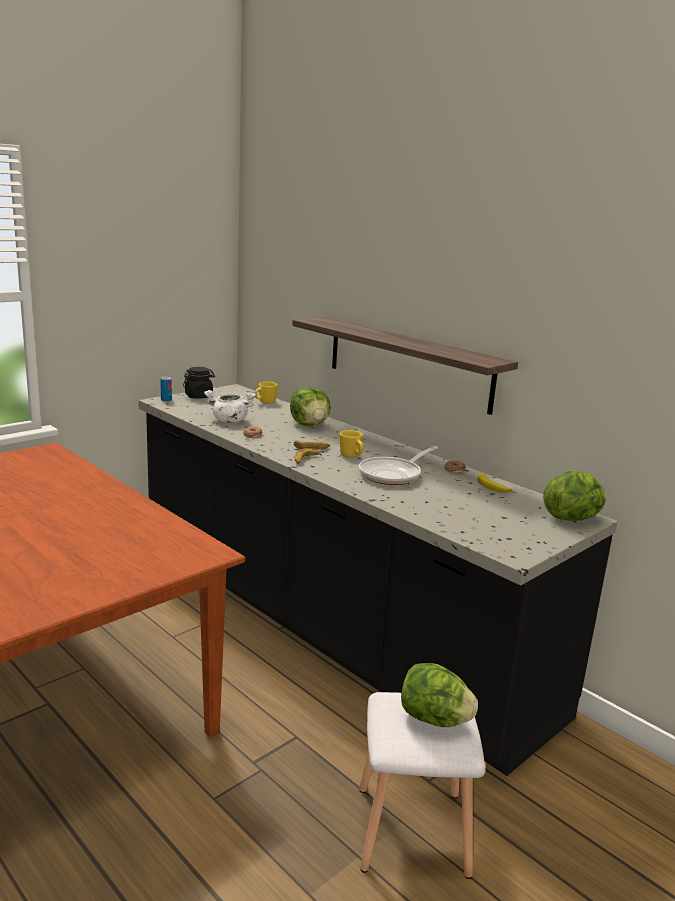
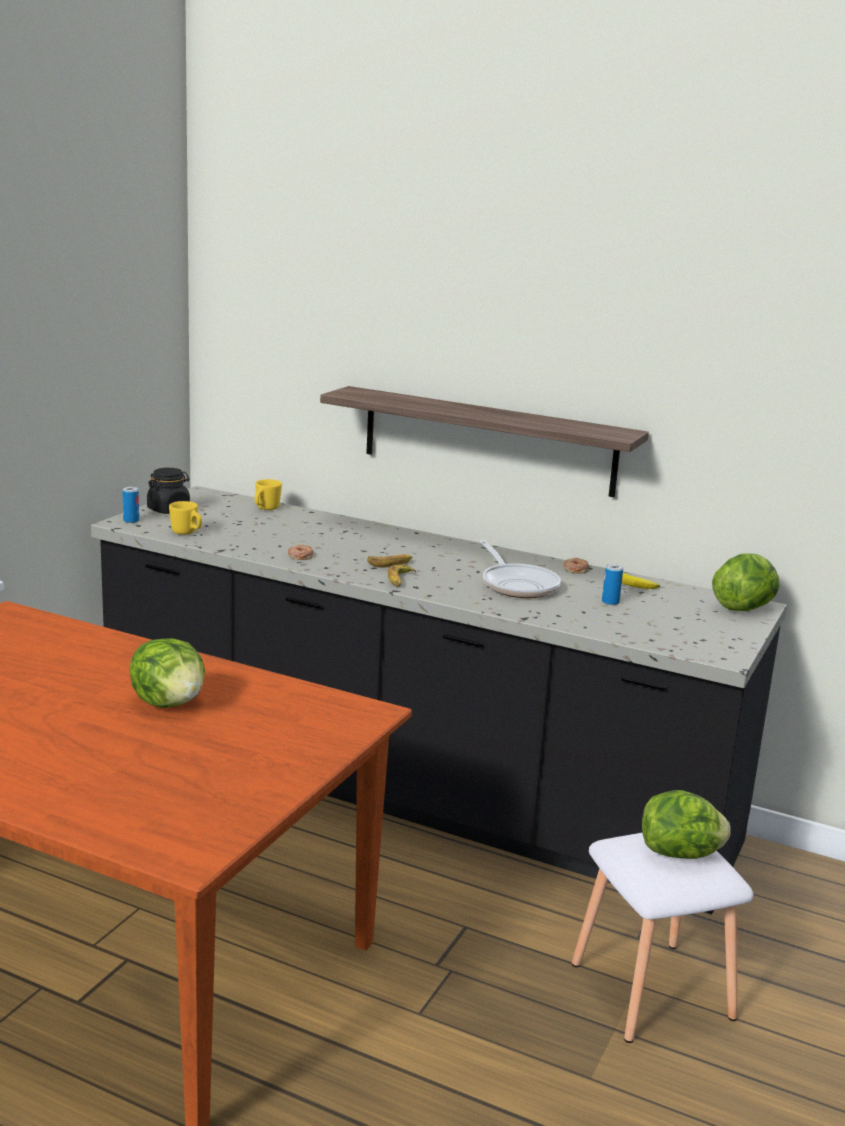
camera: 20 degrees left, 0 degrees up
(229, 421) = (249, 540): white cooking pot -> none
(310, 424) = (355, 533): lettuce -> lettuce (170, 703)
(352, 456) = (448, 568): yellow mug -> yellow mug (187, 533)
(393, 474) = (517, 584): frying pan -> frying pan turned 45 degrees counterclockwise
(457, 497) = (610, 602): none -> can

